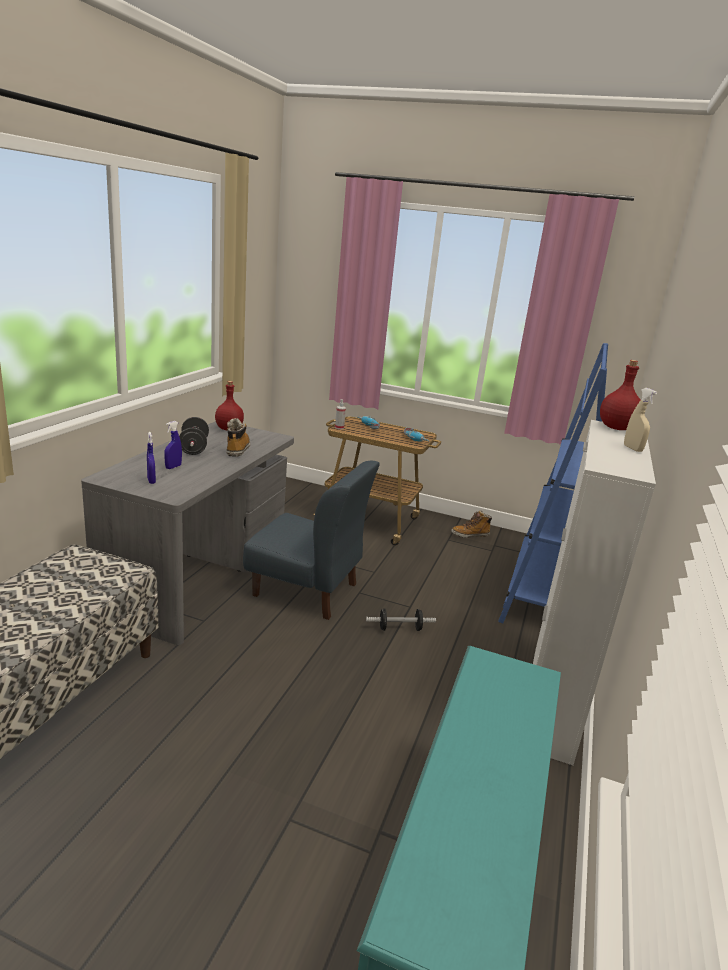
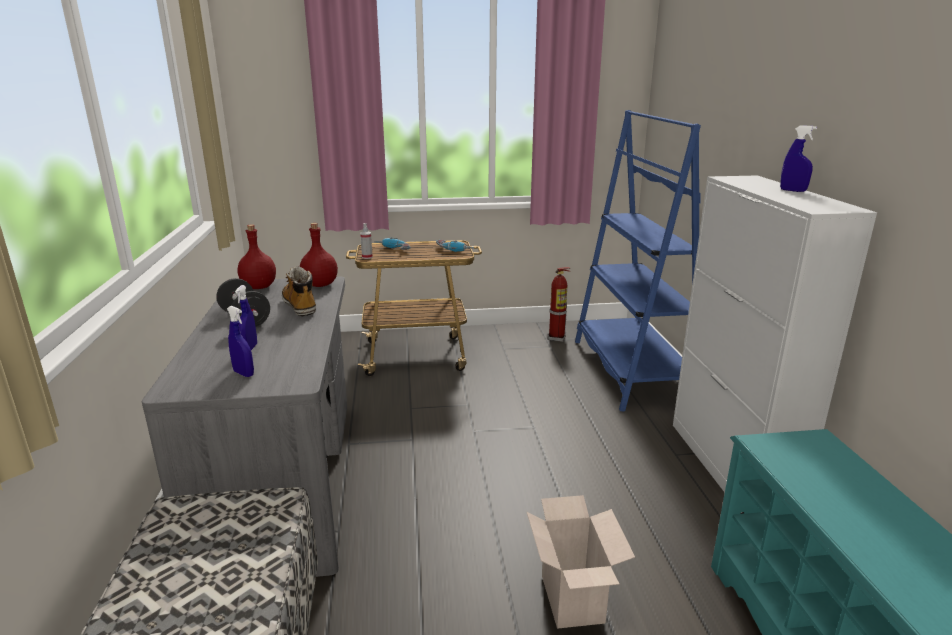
camera: 25 degrees left, 0 degrees up
(306, 590) = (419, 449): blue chair -> none
(315, 731) = (574, 600): none -> cardboard box
(399, 628) = (546, 453): dumbbell -> none
(470, 535) = (518, 338): boot -> none
(506, 545) = (557, 338): none -> fire extinguisher
(616, 428) = (740, 178): red bottle -> red bottle (319, 285)
(632, 449) = (793, 190): beige spray bottle -> blue spray bottle

